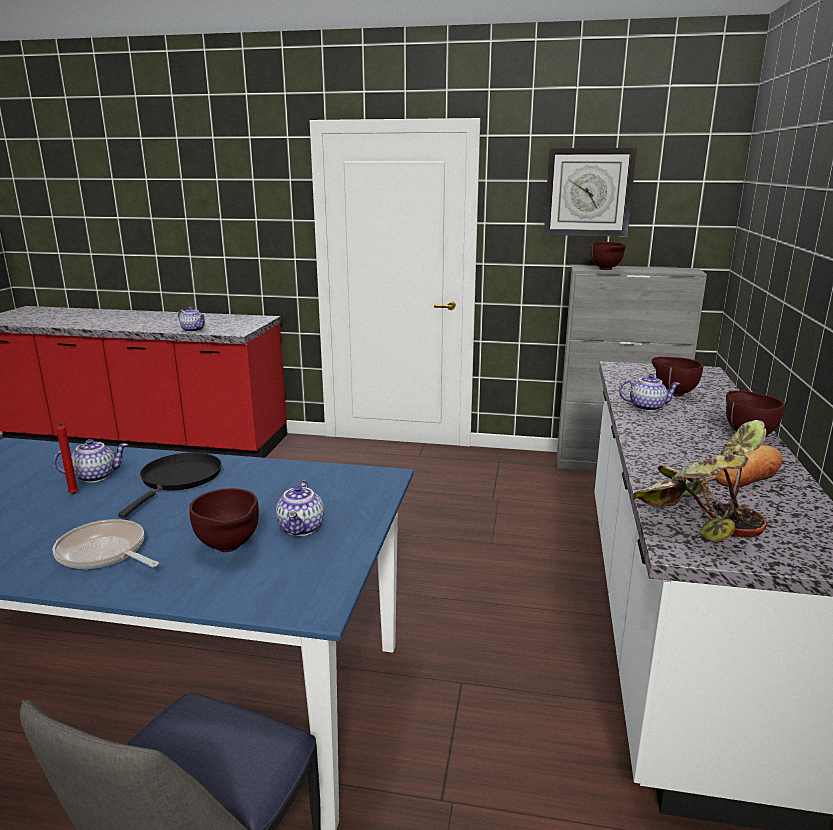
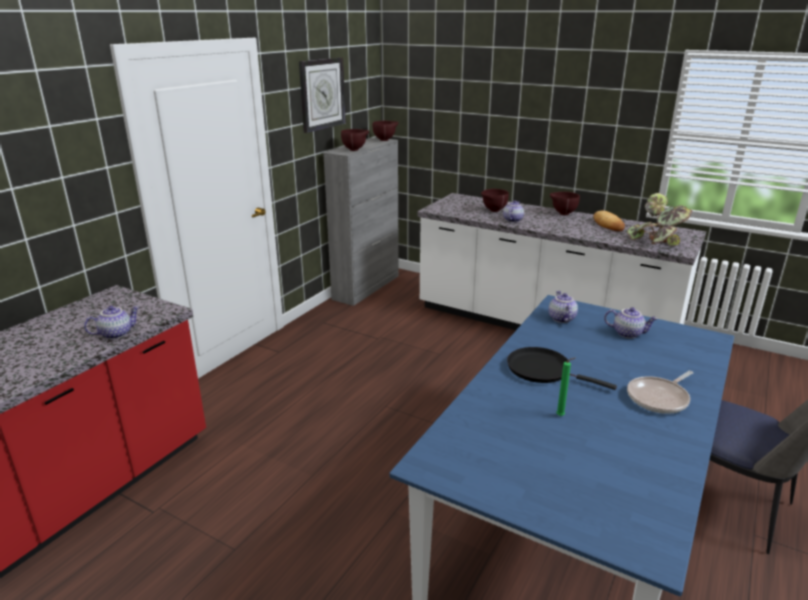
camera: 70 degrees left, 5 degrees up
(73, 495) = (561, 416): red candle -> green candle
(96, 476) = (525, 407): teapot -> teapot (561, 318)
(229, 548) = (652, 356): brown bowl -> brown bowl (385, 140)

